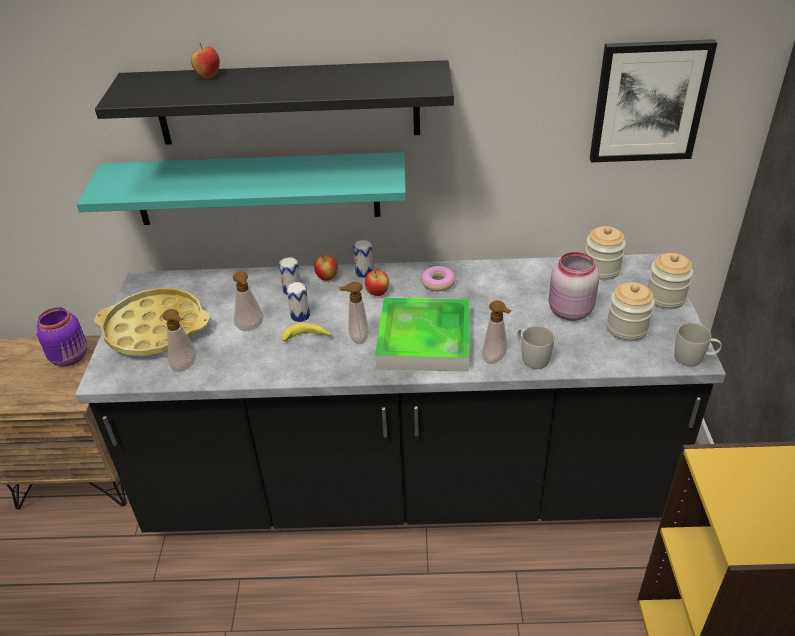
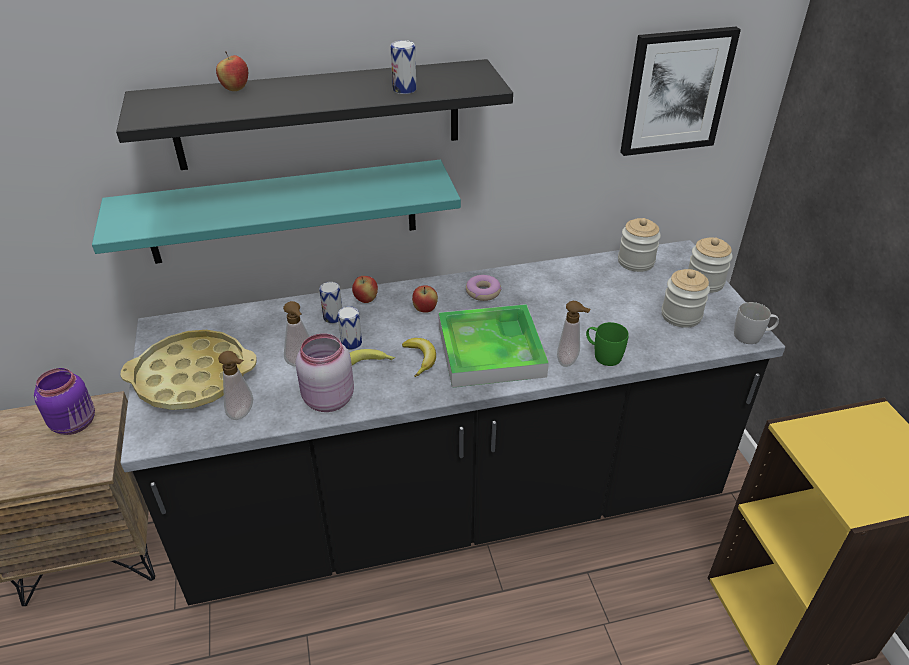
camera: 15 degrees left, 0 degrees up
(356, 338) = (420, 359): soap dispenser -> banana
(364, 272) = (403, 290): can -> can (404, 89)
(531, 357) = (602, 355): white mug -> green mug
(569, 311) = (621, 305): pink jar -> pink jar (327, 400)

